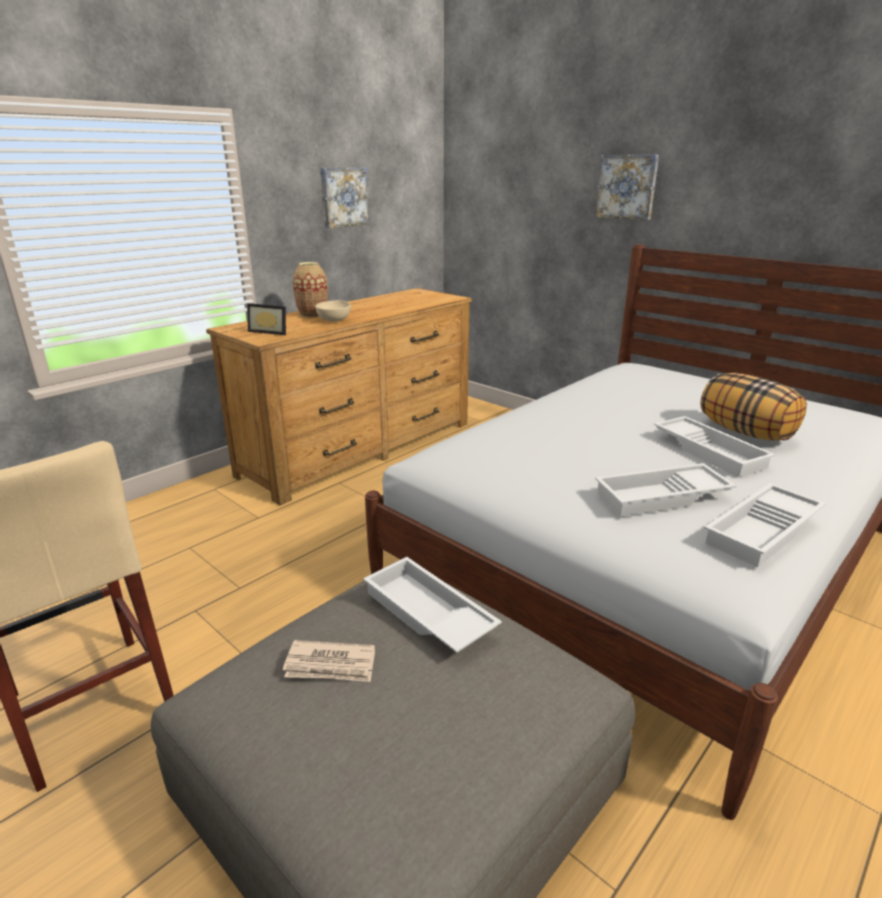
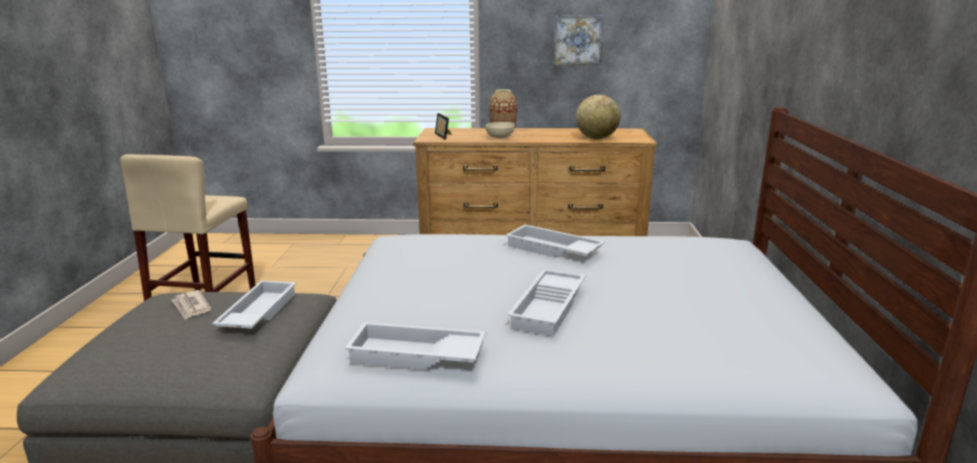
camera: 50 degrees right, 5 degrees down
(417, 303) = (597, 138): none -> globe
(627, 187) = (791, 41): picture -> none
(662, 497) = (424, 309): white tray -> white tray (552, 250)
(746, 432) = (631, 314): pillow -> none

